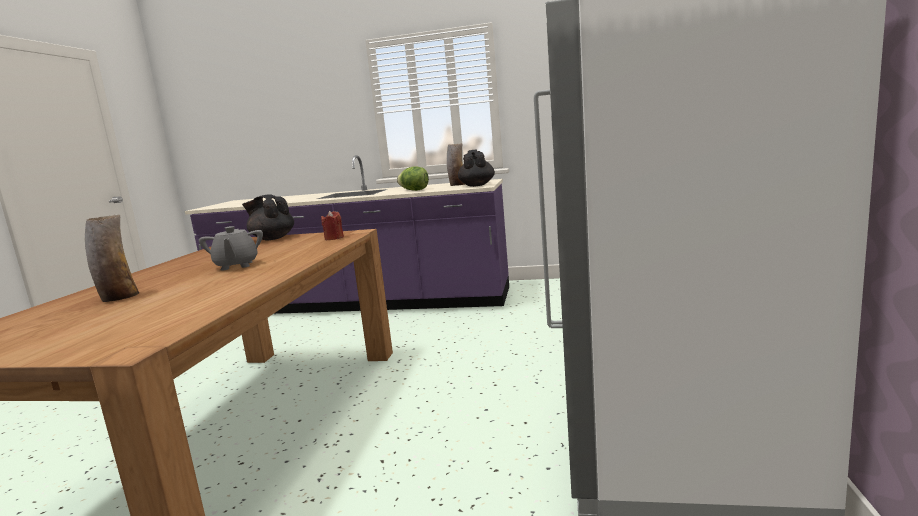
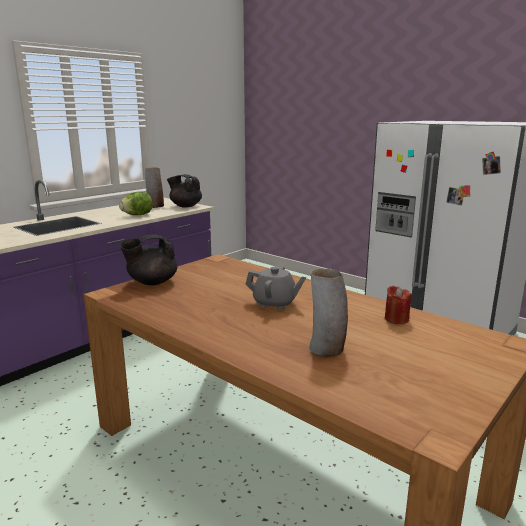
camera: 60 degrees left, 5 degrees up
(334, 238) = (227, 267): red candle -> red candle (396, 319)

